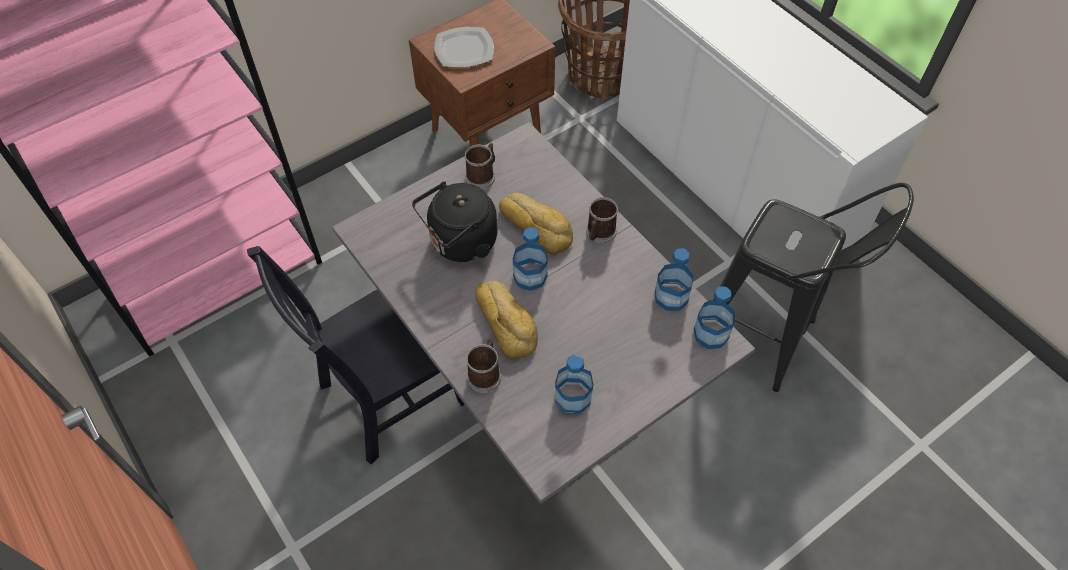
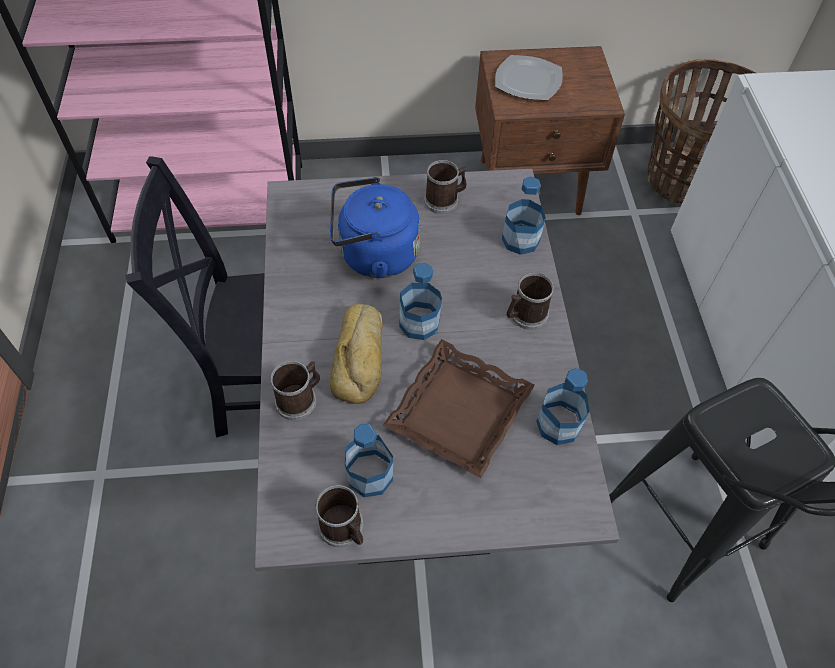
camera: 30 degrees right, 0 degrees up
(460, 243) = (374, 255): black kettle -> blue kettle
(536, 226) = (463, 275): bread -> none
(581, 441) = (344, 529): none -> mug
(600, 323) = (458, 411): none -> brown tray
(711, 334) = (576, 492): bottle -> bottle (520, 240)

